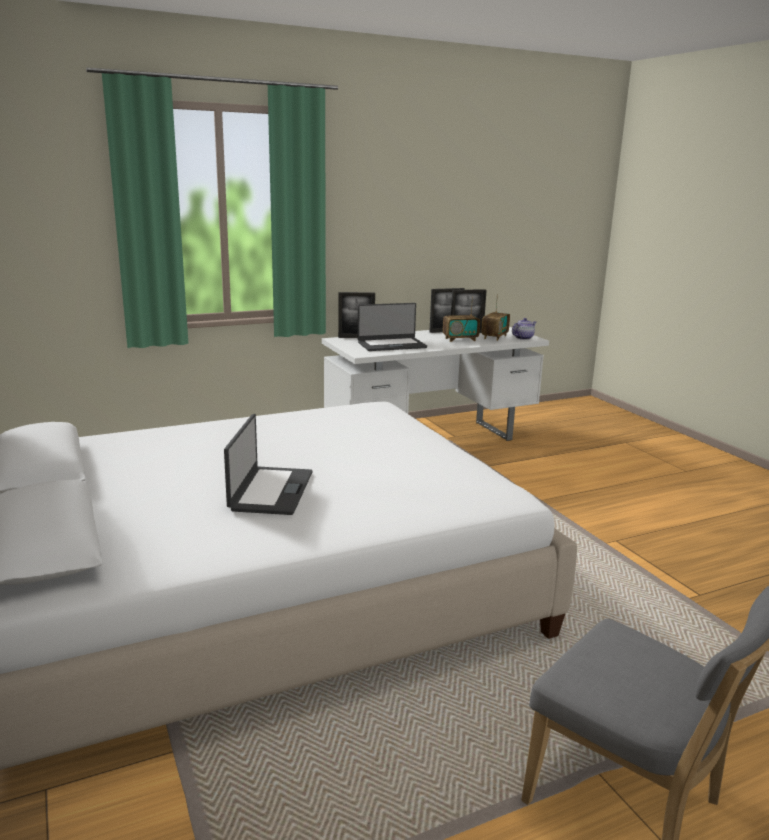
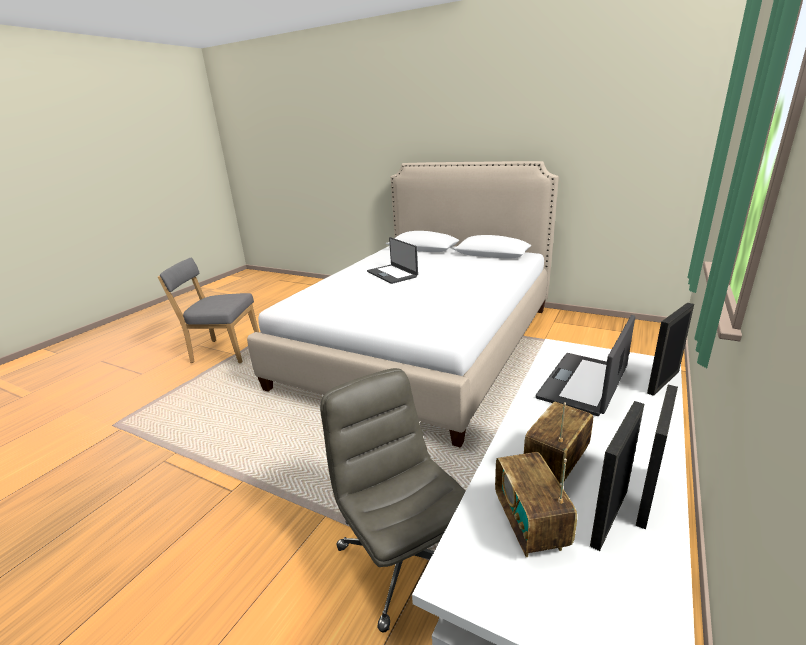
camera: 145 degrees right, 5 degrees up
(502, 470) = (403, 560): none -> grey office chair
(523, 338) = (477, 566): teapot -> none

